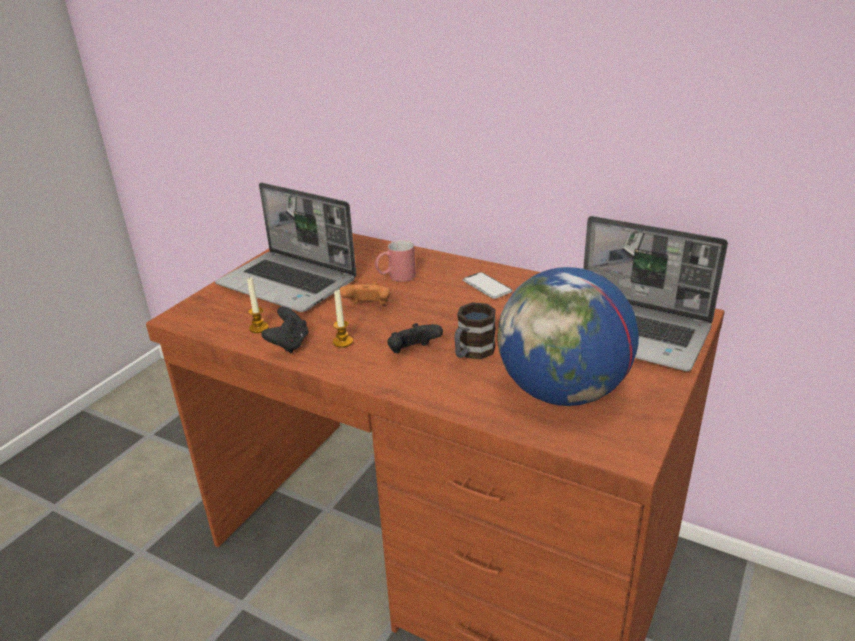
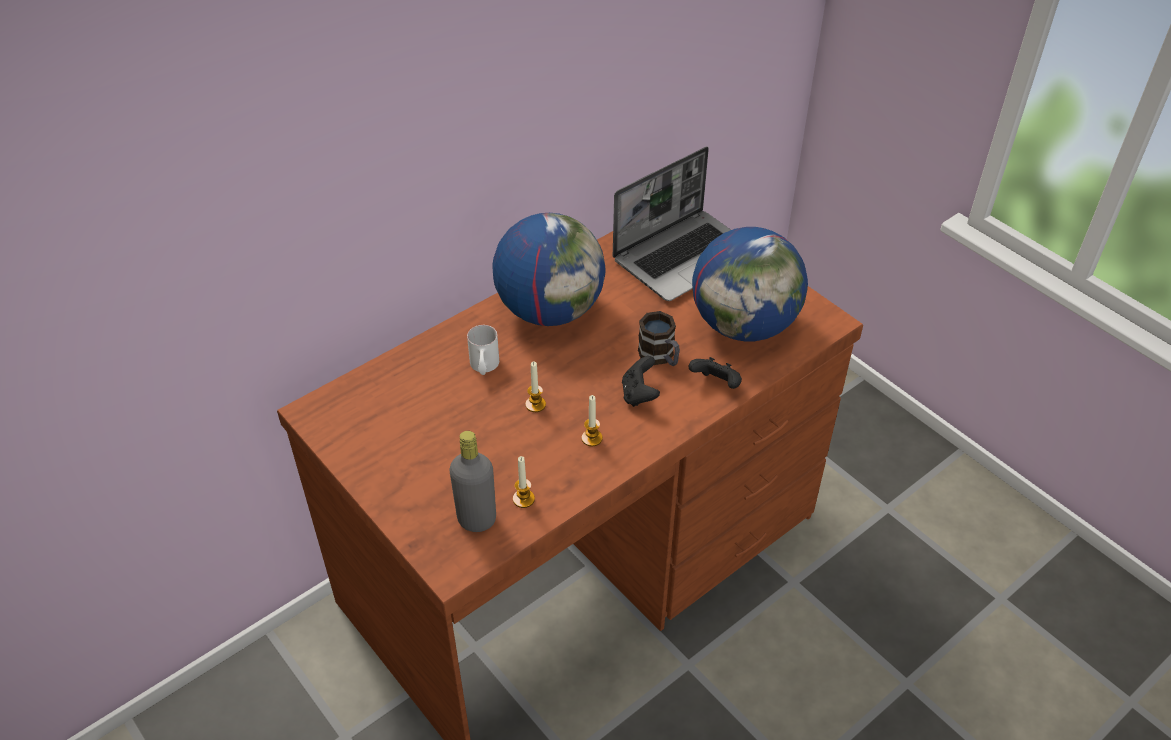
camera: 70 degrees left, 15 degrees up
(231, 314) = (477, 519): none -> grey bottle
(289, 283) = (436, 457): laptop -> none
(289, 344) = (572, 479): black game controller -> black game controller (716, 384)
(368, 307) = (535, 404): orange game controller -> candle
(396, 277) = (484, 368): red mug -> white mug
(487, 286) = (550, 310): phone -> globe

